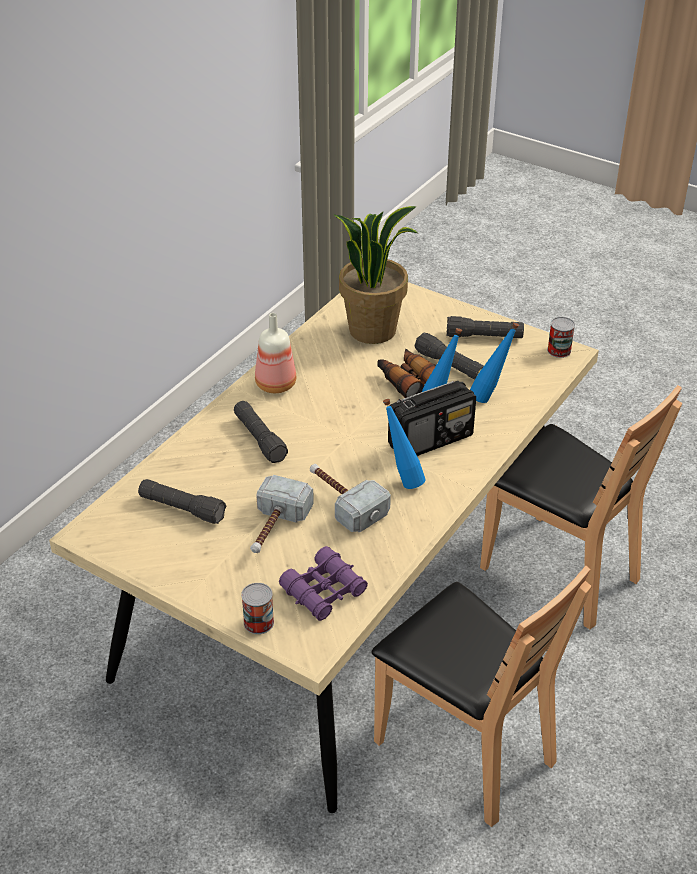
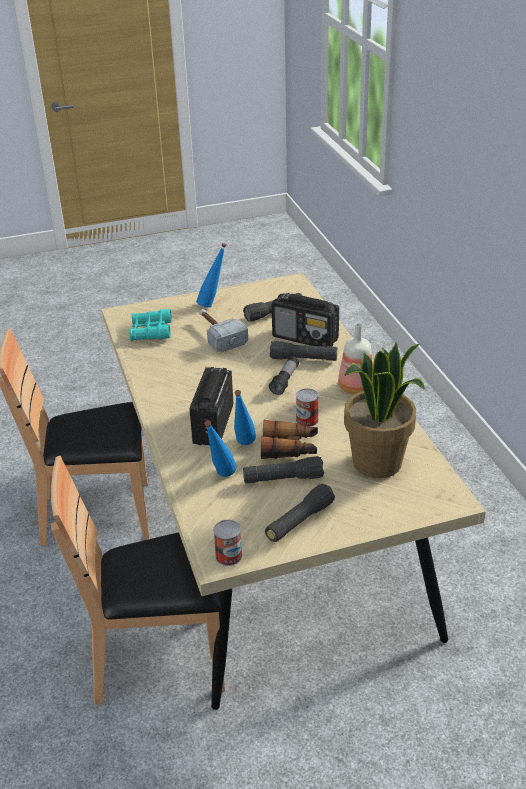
camera: 130 degrees right, 5 degrees down
(216, 457) = (306, 338): none -> radio
(258, 622) = (160, 307): can -> can (307, 420)
(311, 432) = (285, 381): none -> flashlight
(324, 591) = (151, 331): purple binoculars -> turquoise binoculars
(343, 501) = (206, 365): hammer -> none
(402, 480) = (193, 394): blue bottle -> blue bottle (213, 304)

